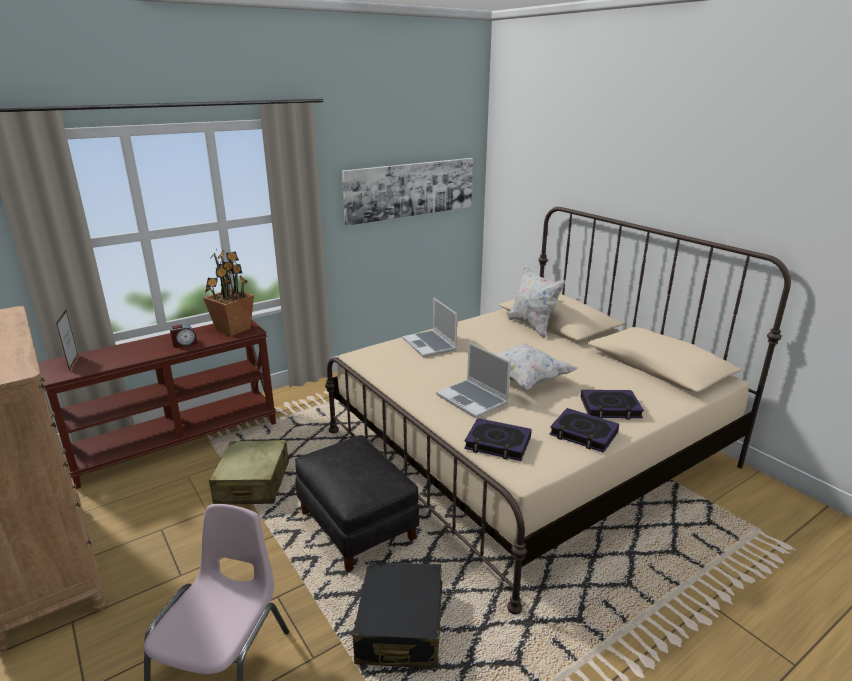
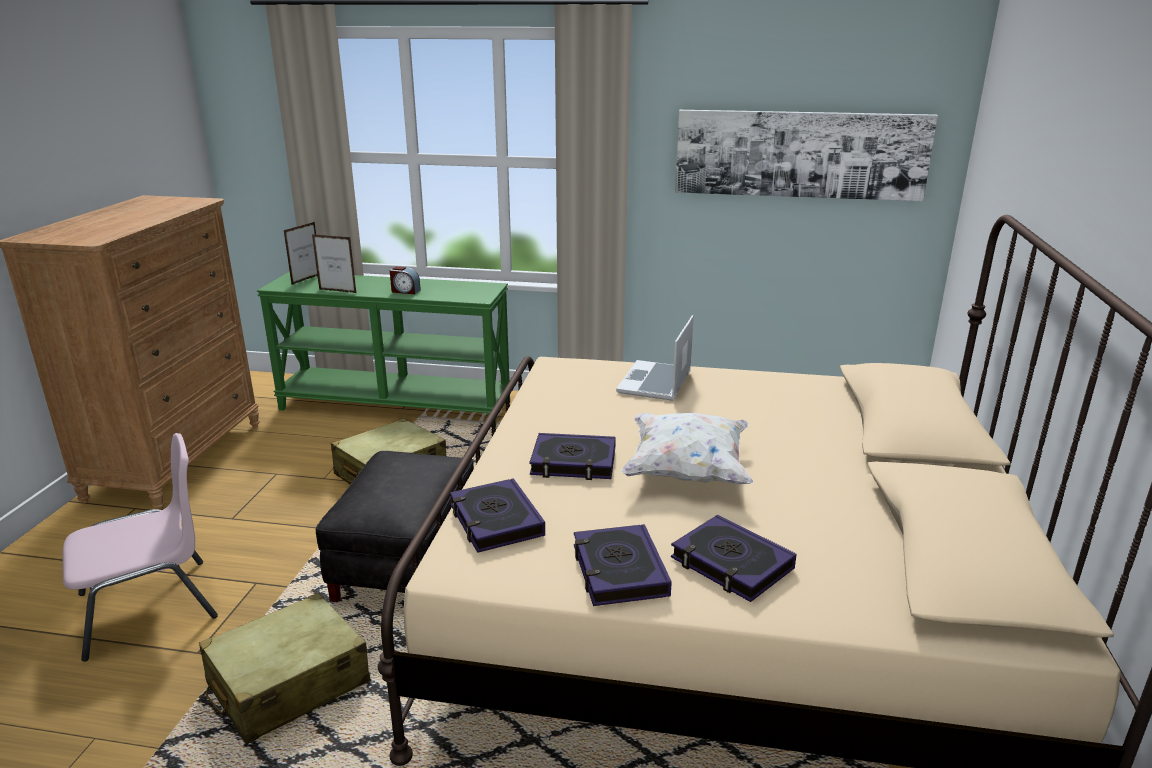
camera: 45 degrees right, 0 degrees up
(126, 361) = (337, 291): none -> picture frame
(177, 441) = (396, 405): brown console table -> green console table
(233, 329) = (468, 291): potted plant -> none
(400, 627) = (288, 684): black suitcase -> beige suitcase
(473, 400) = (573, 462): laptop -> book
(532, 326) = (851, 414): white pillow -> none

